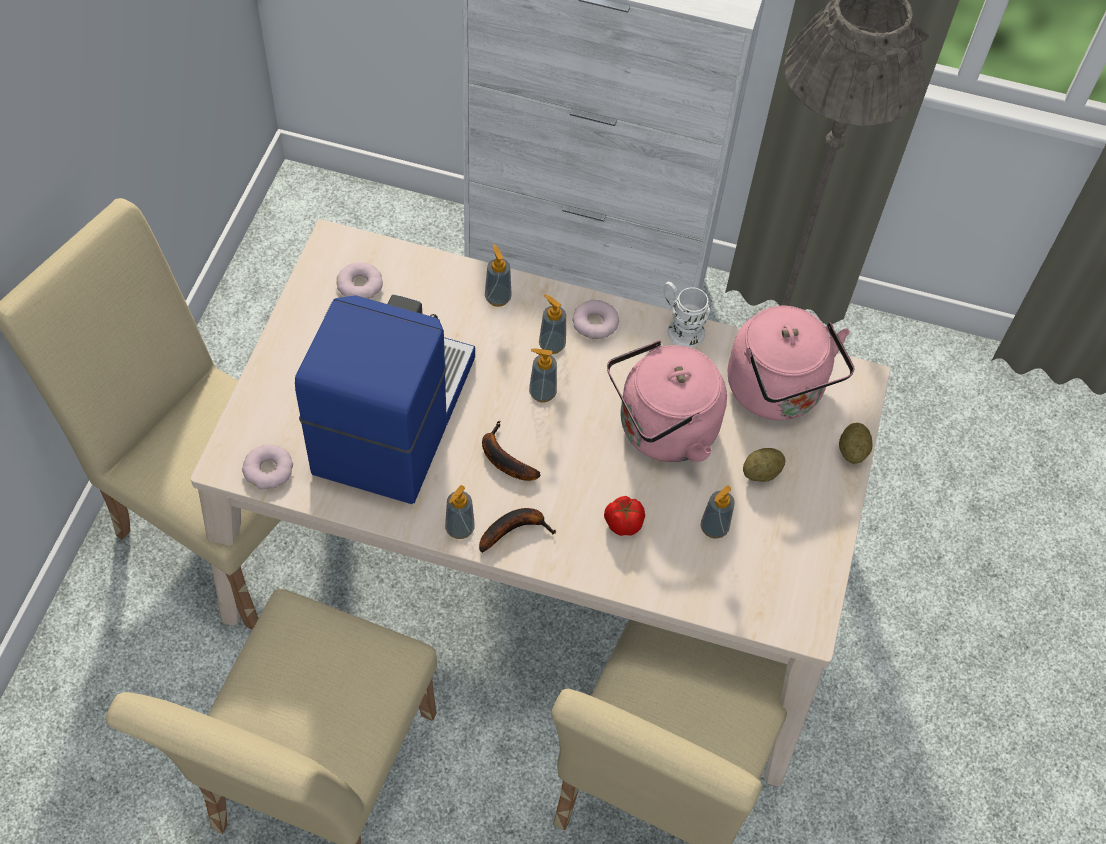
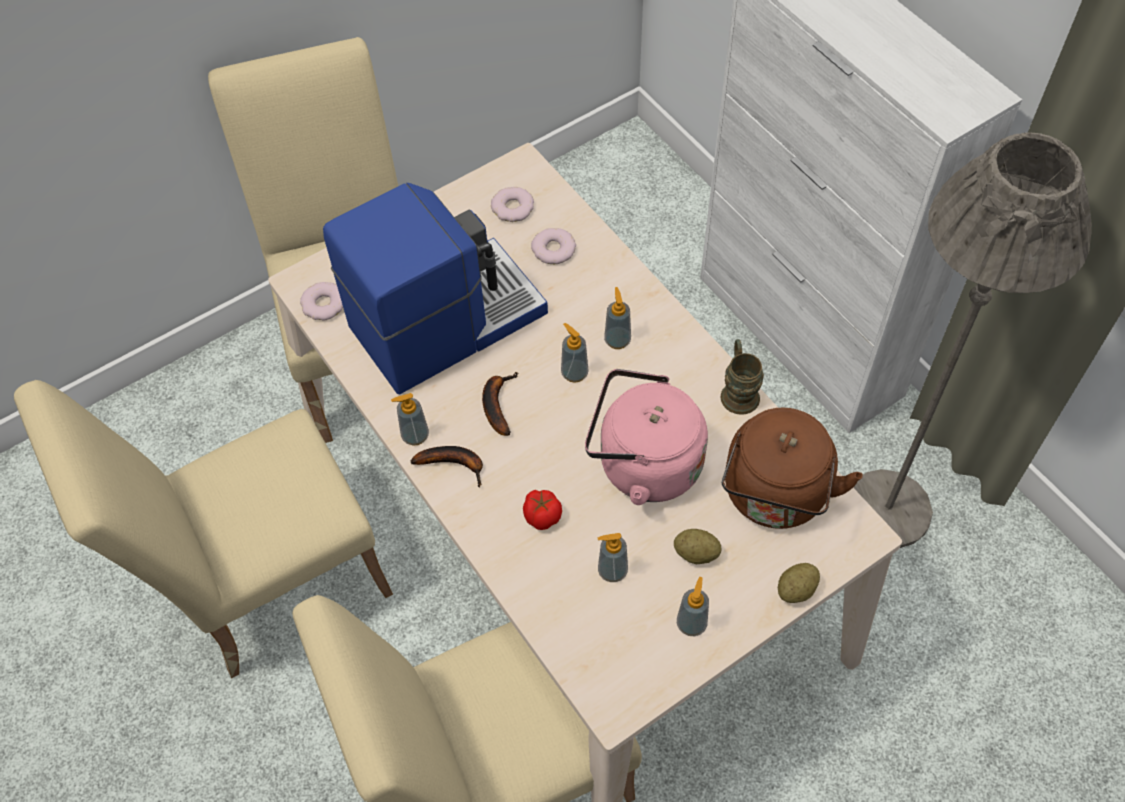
camera: 45 degrees right, 0 degrees up
(498, 298) = (608, 278): soap dispenser -> soap dispenser (691, 623)
(595, 323) = (669, 344): donut -> donut (553, 249)
(680, 328) = (738, 391): white mug -> brown mug
(778, 392) = (775, 497): pink kettle -> brown kettle

